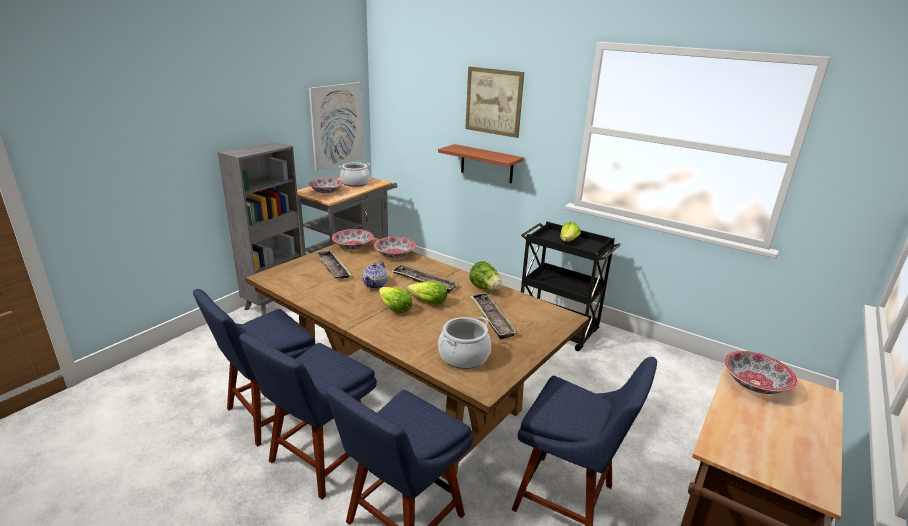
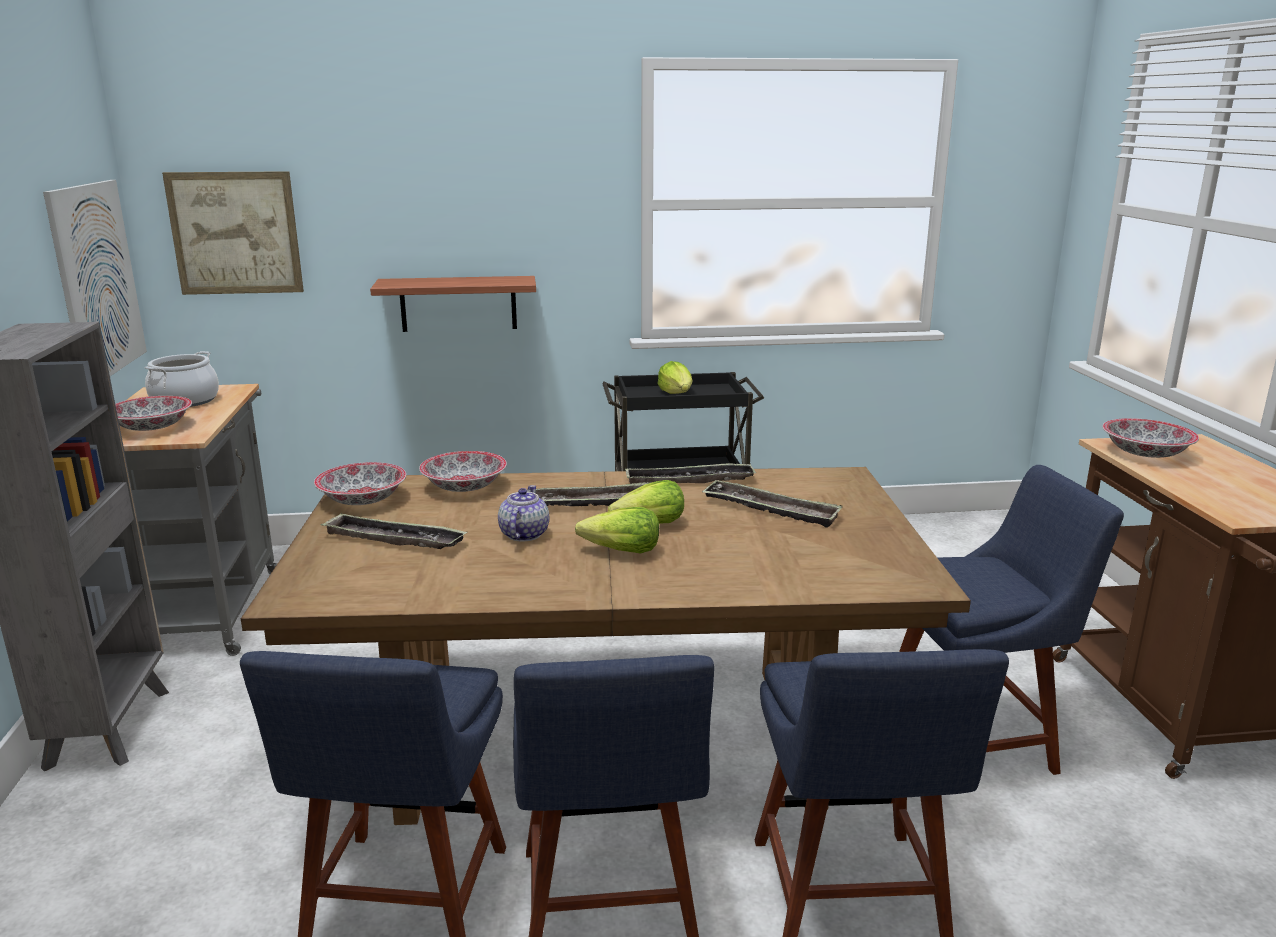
camera: 40 degrees left, 5 degrees down
(375, 285) = (523, 535): teapot -> teapot turned 150 degrees counterclockwise
(464, 356) = (831, 564): cooking pot -> none
(485, 288) = (689, 481): lettuce -> tray
(493, 101) = (457, 182): picture -> picture (235, 233)

